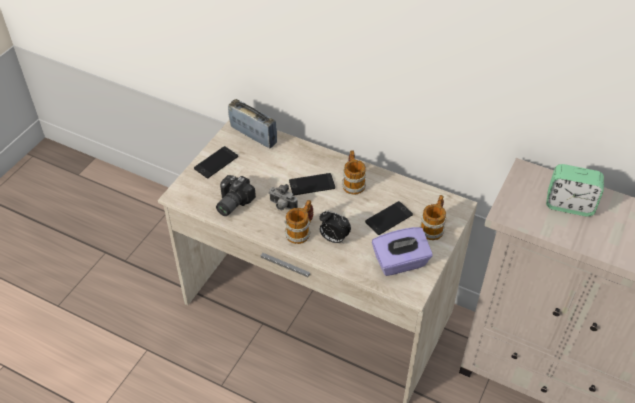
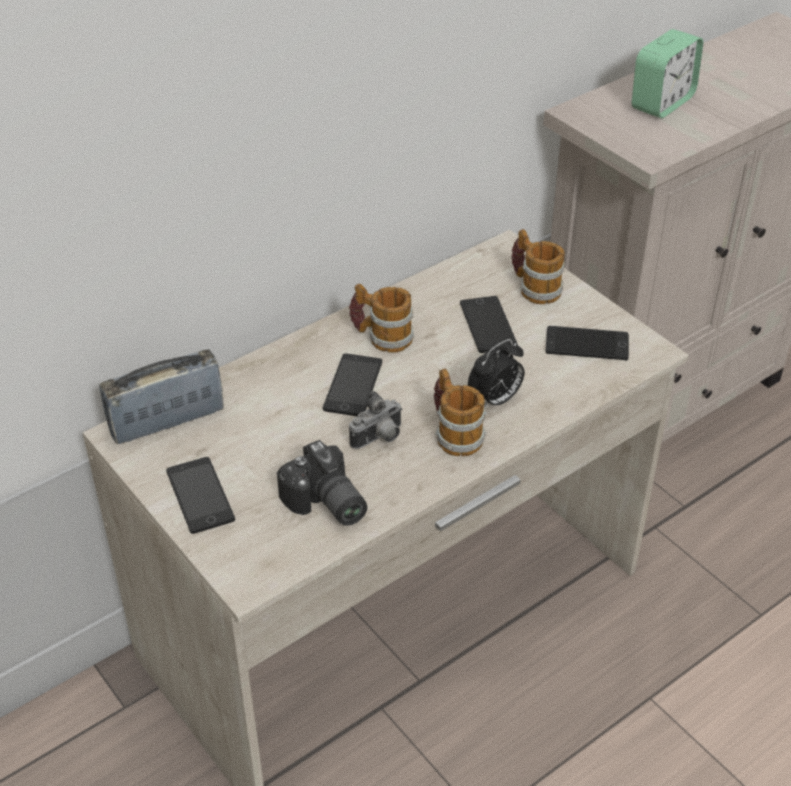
camera: 65 degrees left, 5 degrees down
(400, 262) = (587, 344): purple tissue box -> phone

